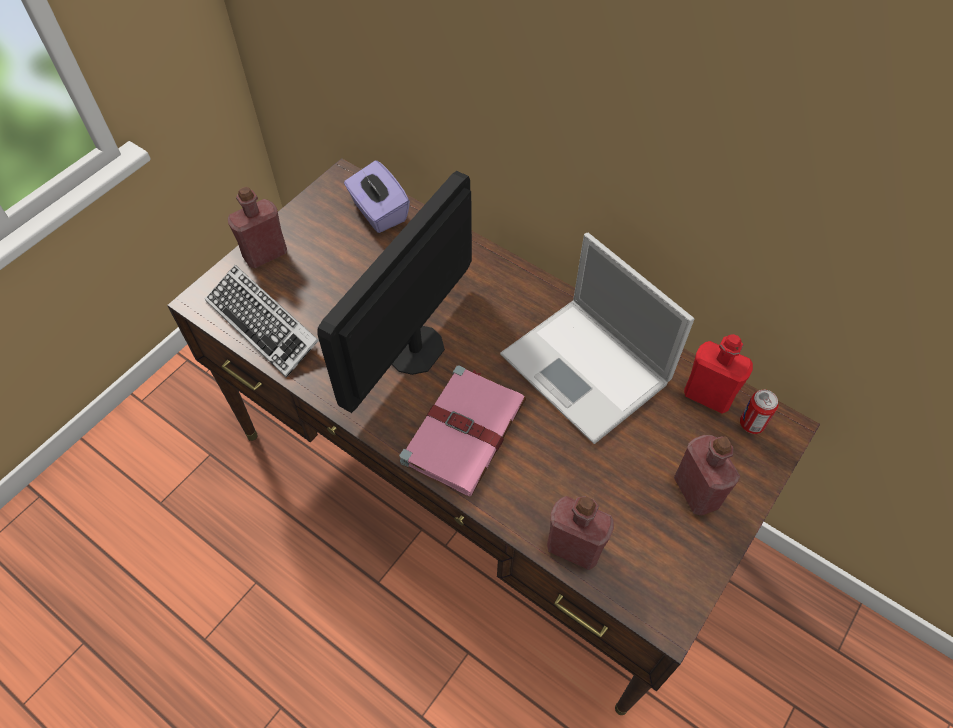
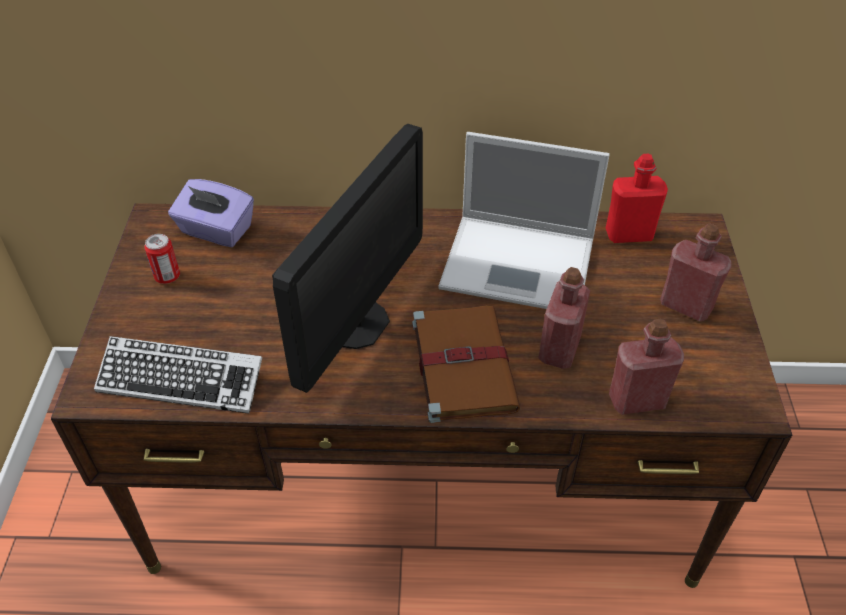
camera: 35 degrees left, 10 degrees down
(265, 254) = (126, 319): red bottle -> red bottle (559, 349)
(415, 349) = (357, 324): monitor -> monitor turned 150 degrees counterclockwise
(464, 430) = (462, 363): pink book -> brown book
(751, 424) = (677, 238): can -> can (167, 276)

